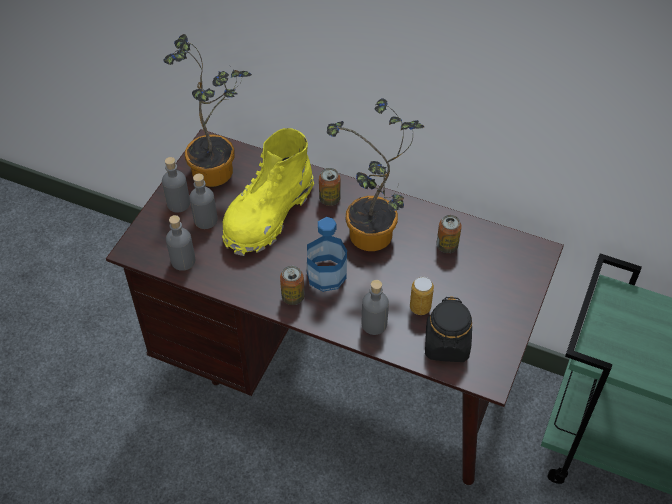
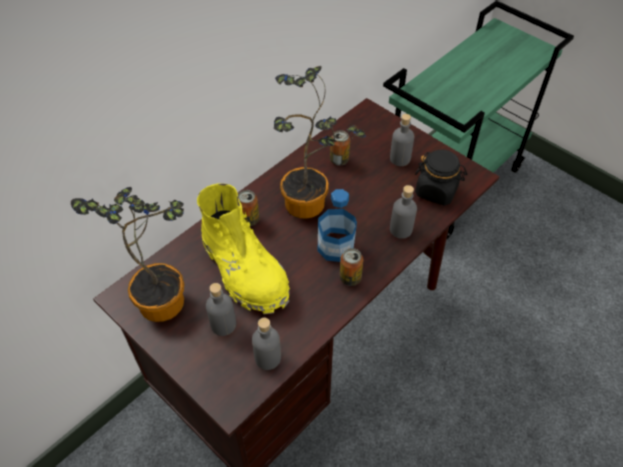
camera: 70 degrees left, 0 degrees up
(178, 203) = (188, 344): grey bottle -> grey bottle (400, 159)
(420, 307) = (394, 195): can -> none

